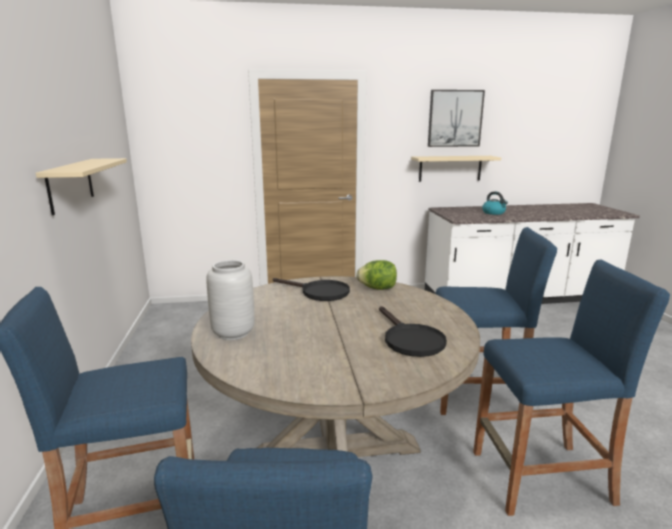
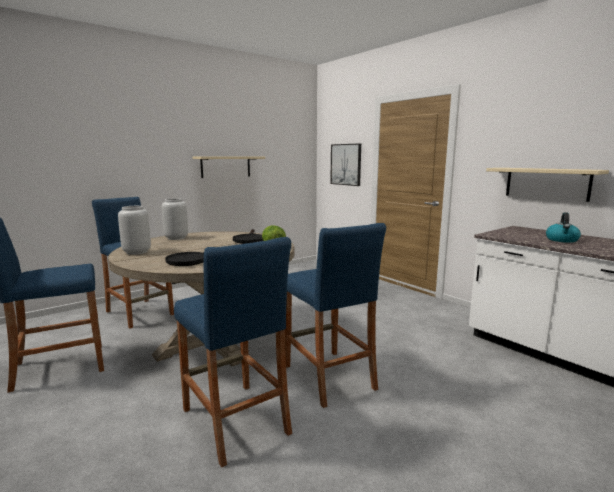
camera: 60 degrees right, 5 degrees down
(310, 375) = (136, 252): none -> grey vase
(455, 118) = (556, 124): picture -> picture (346, 164)

